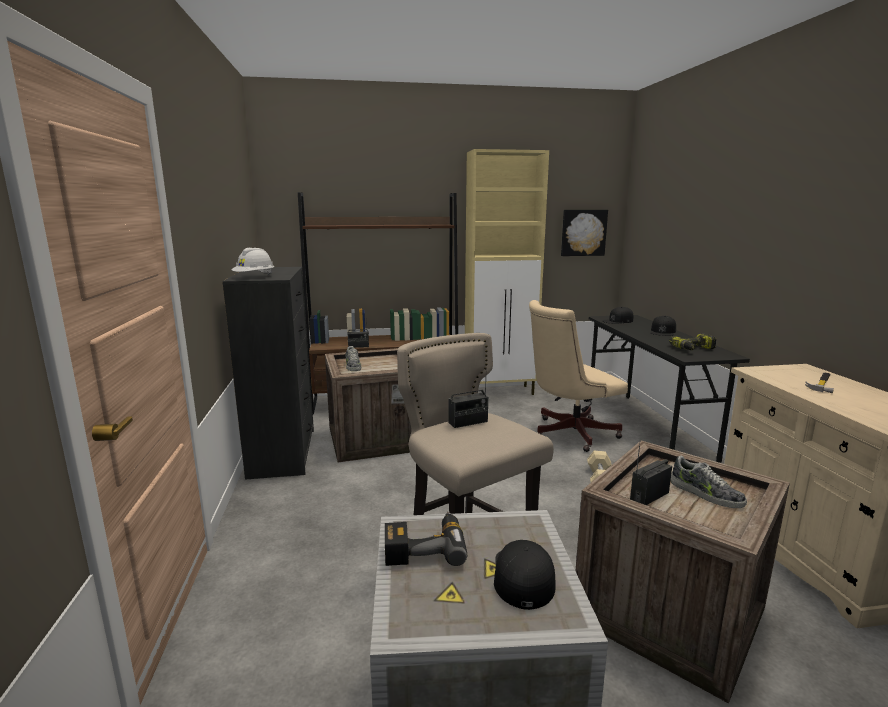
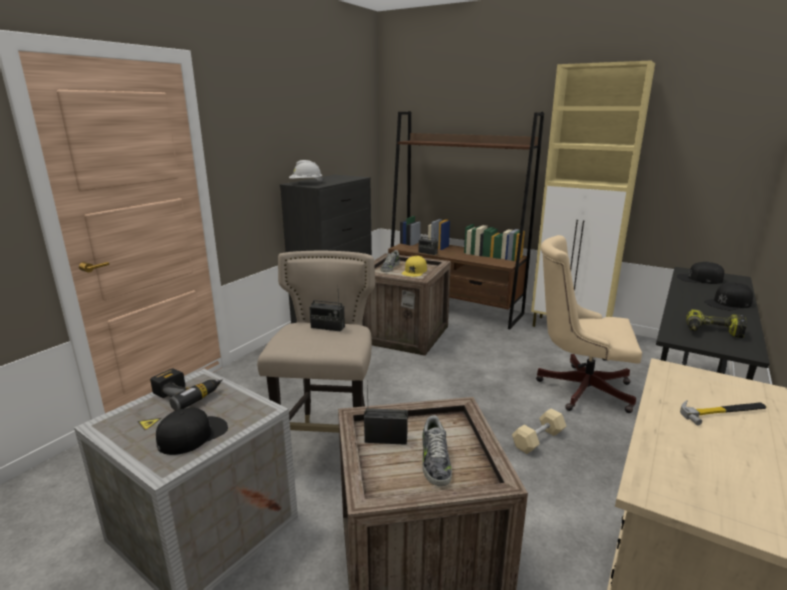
camera: 40 degrees right, 5 degrees up
(384, 364) = (414, 271): none -> yellow cap
(583, 232) = (710, 162): picture -> none

